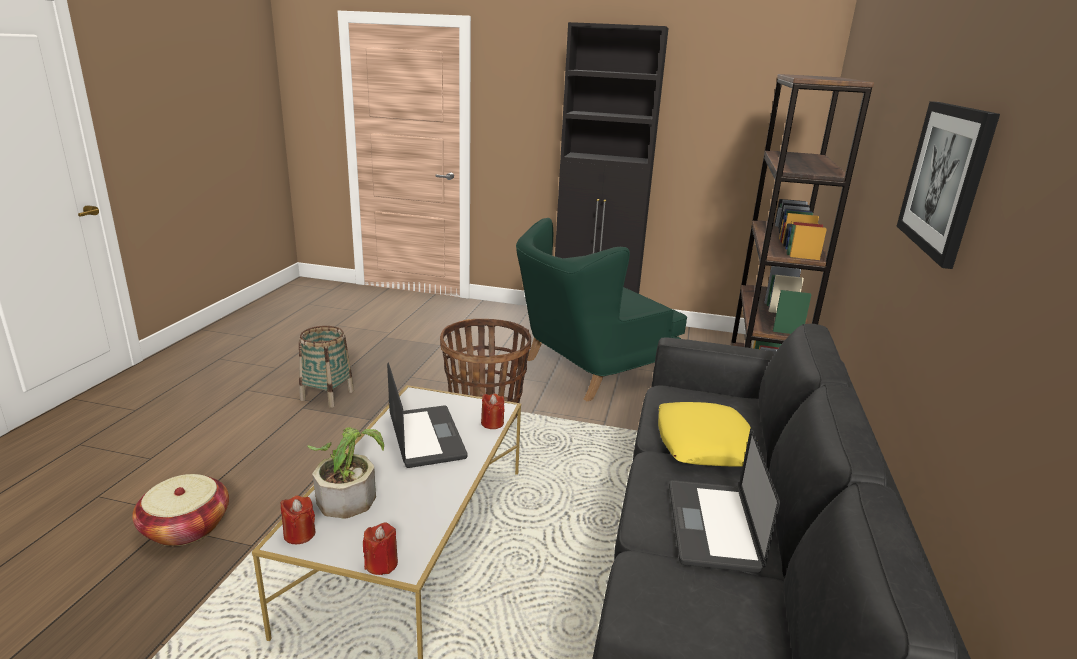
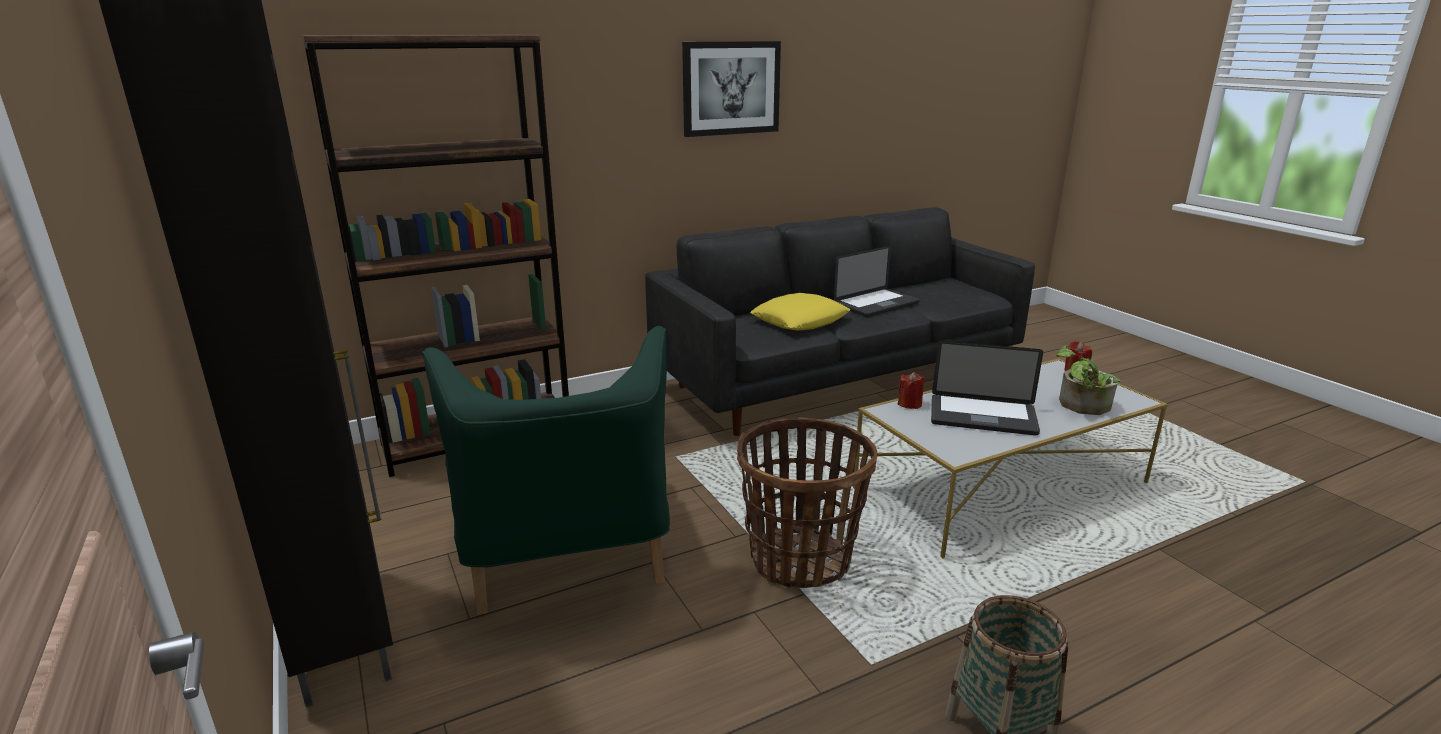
camera: 130 degrees left, 0 degrees up
(186, 527) = (1239, 599): basket -> none
(299, 534) = (1129, 400): red candle -> none
(426, 437) = (982, 416): laptop -> laptop turned 105 degrees counterclockwise
(590, 368) = (565, 550): green armchair -> green armchair turned 60 degrees clockwise

